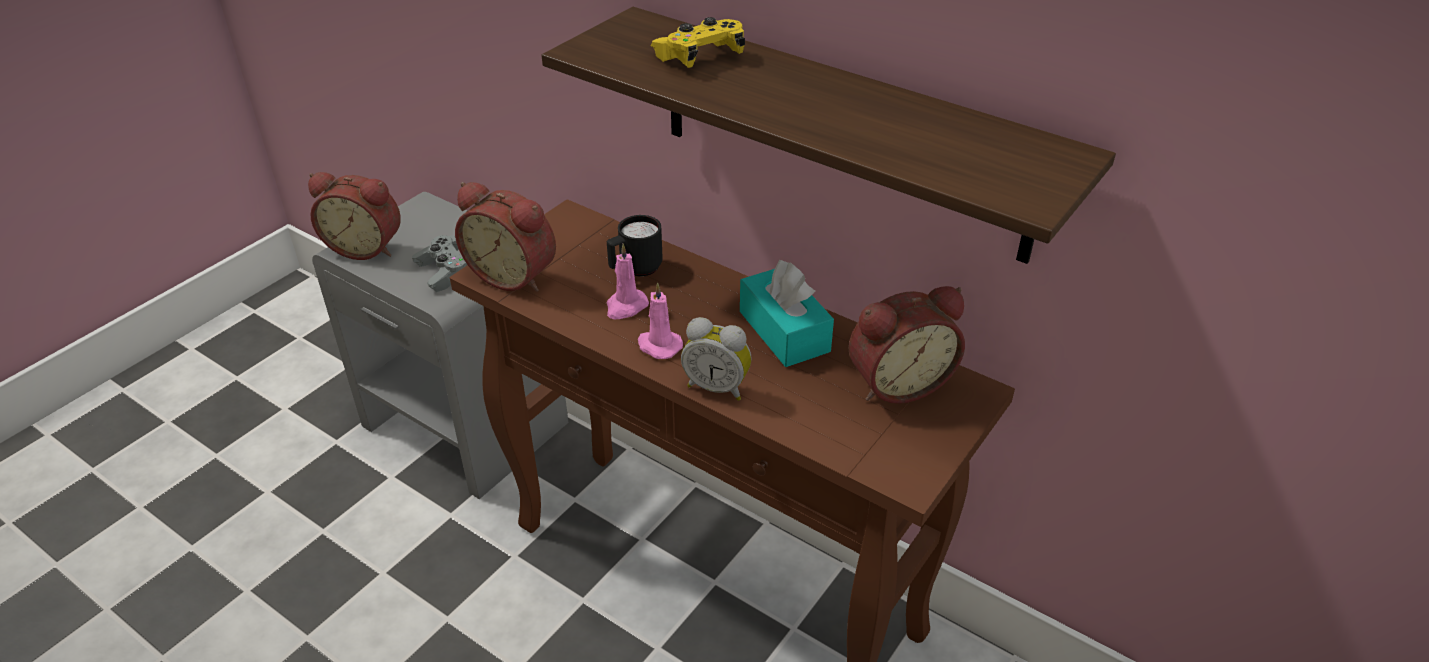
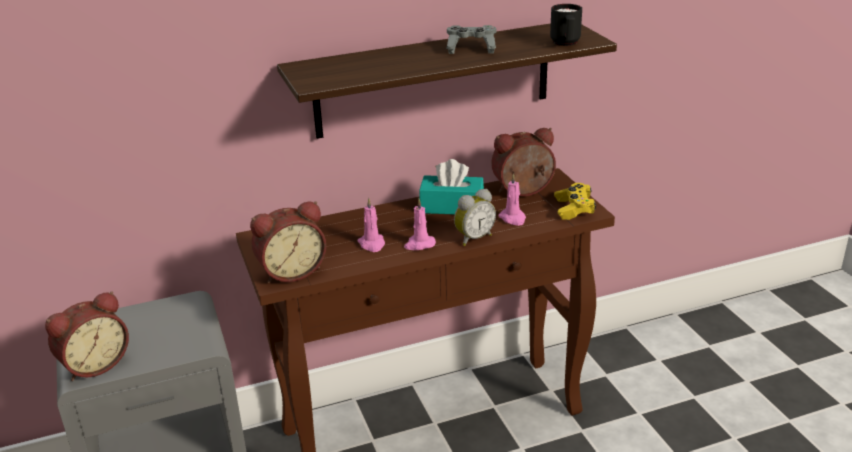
camera: 55 degrees left, 10 degrees down
(445, 272) = (178, 336): grey game controller -> grey game controller (471, 49)
(635, 270) = (341, 231): black mug -> black mug (566, 44)
(700, 57) = (369, 62): yellow game controller -> yellow game controller (574, 209)
(807, 403) = (513, 218): none -> pink candle
(897, 382) = (524, 191): alarm clock -> alarm clock turned 120 degrees counterclockwise

